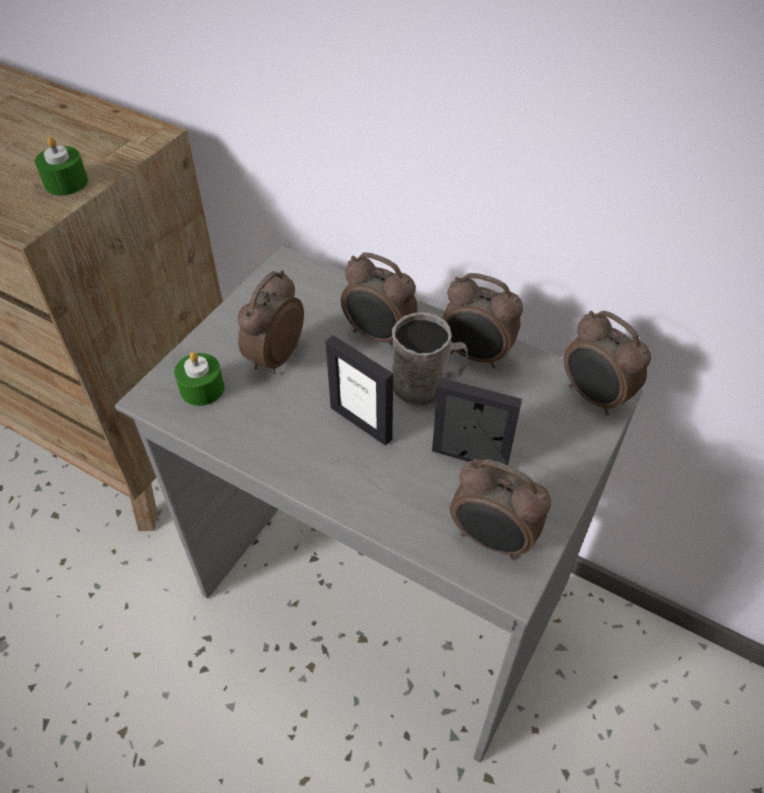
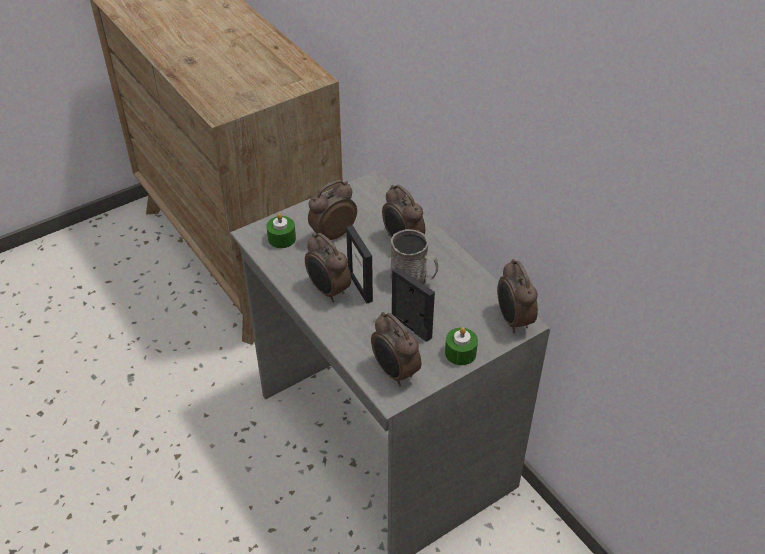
camera: 25 degrees right, 5 degrees down
(66, 182) = (253, 96): green candle -> green candle (460, 353)
(476, 356) = (455, 272): alarm clock -> alarm clock (328, 291)

